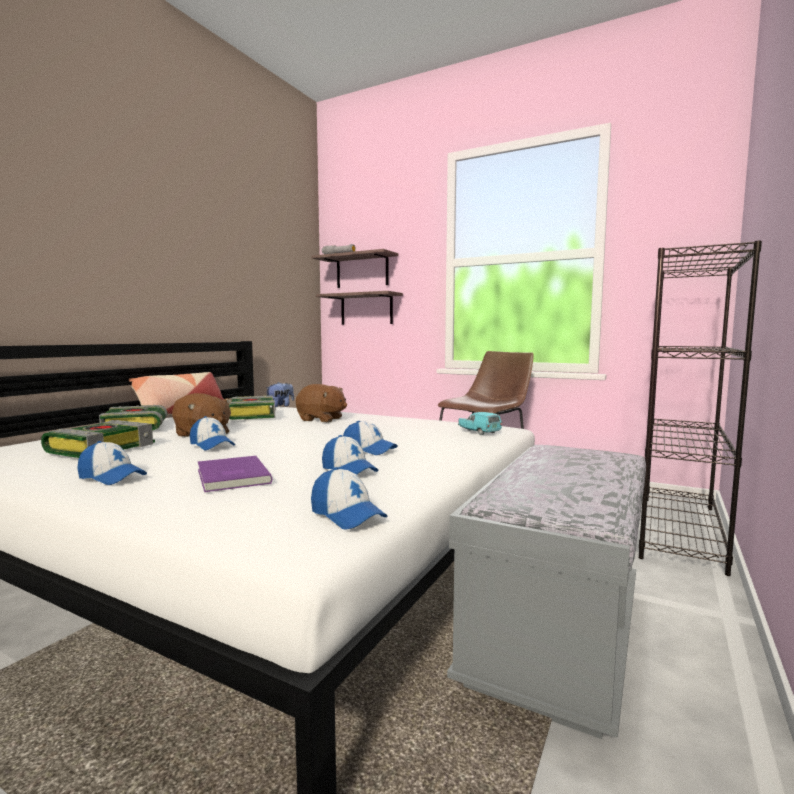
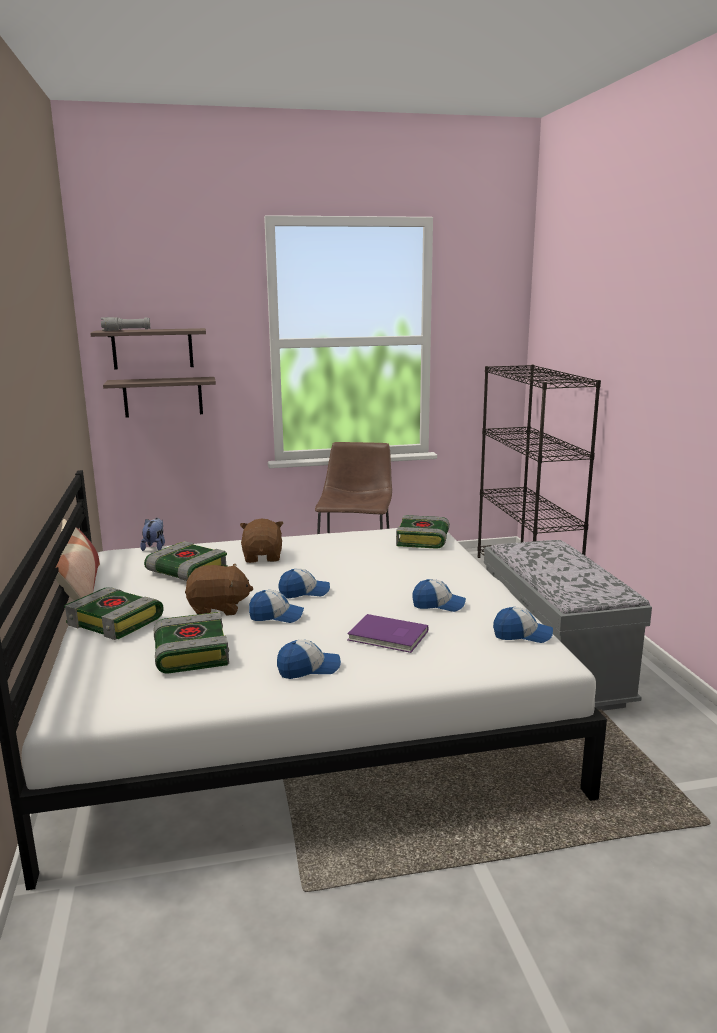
camera: 40 degrees left, 10 degrees up
(321, 419) = (263, 557): brown plush toy -> brown plush toy turned 75 degrees counterclockwise
(369, 450) = (399, 582): cap -> cap (304, 592)
(479, 432) = (423, 540): turquoise toy car -> book

